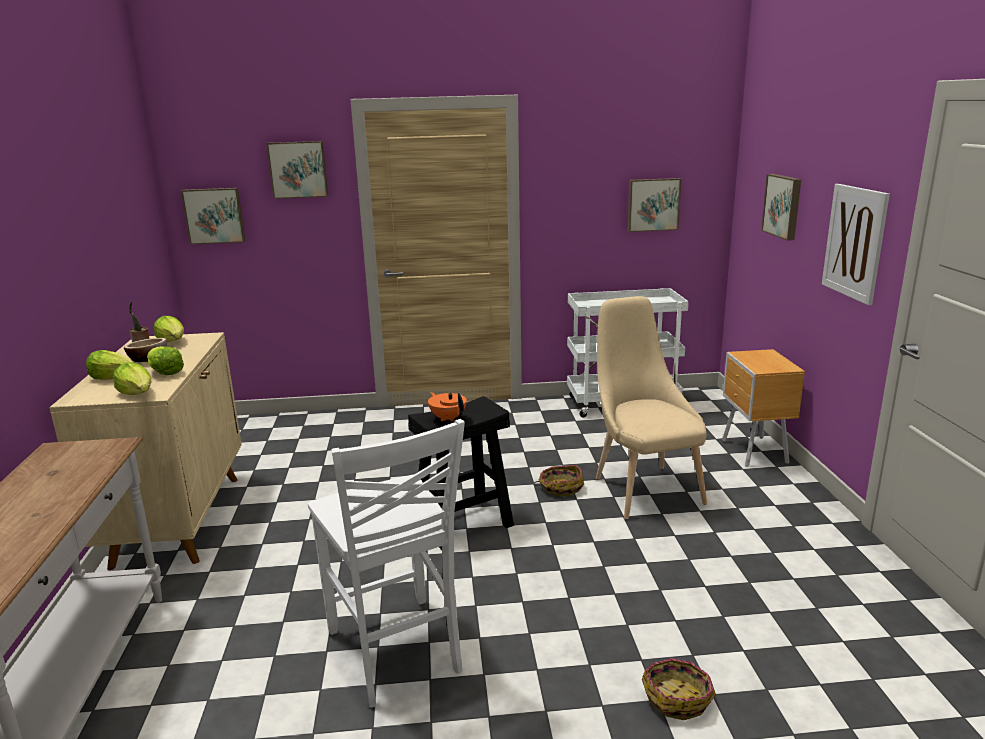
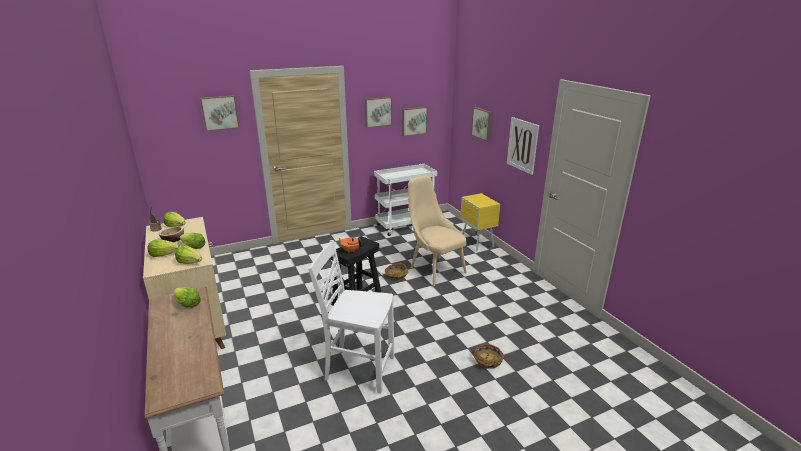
camera: 20 degrees left, 5 degrees up
(85, 460) = (187, 304): none -> lettuce
(214, 215) = (167, 143): picture -> picture (377, 112)
(396, 652) = (358, 368): white chair -> white chair turned 150 degrees clockwise
(754, 452) = (477, 244): brown nightstand -> yellow nightstand

